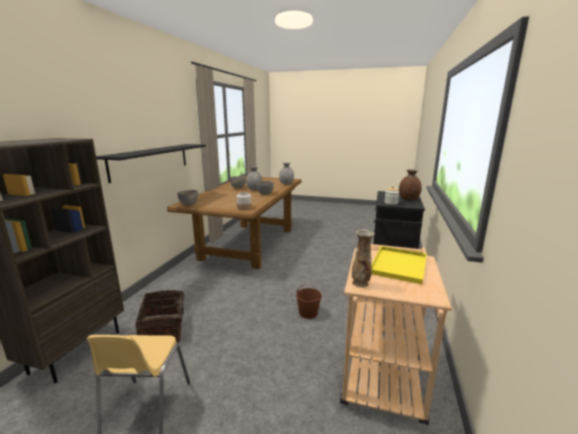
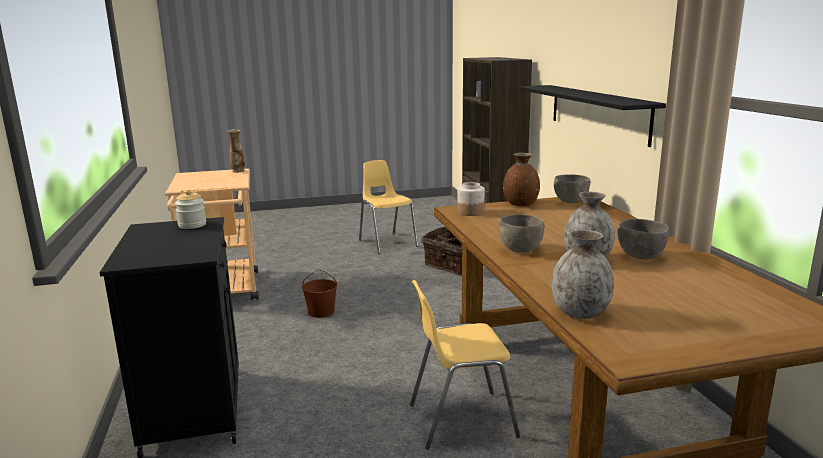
camera: 150 degrees right, 0 degrees up
(294, 248) = (460, 419): none -> yellow chair
(399, 265) = (204, 180): yellow tray -> none
(408, 199) = (146, 242): brown vase -> brown vase (520, 204)

